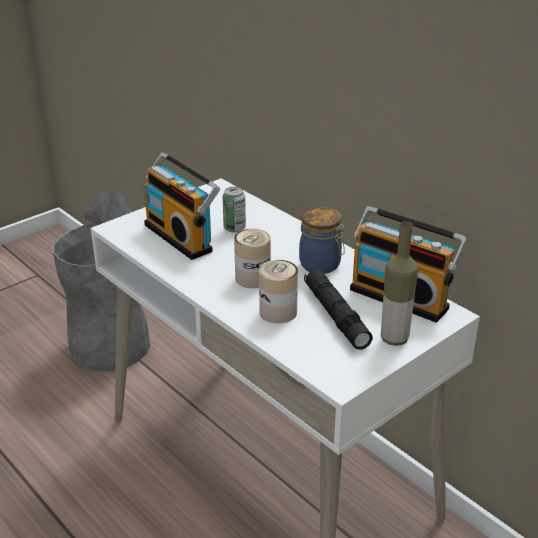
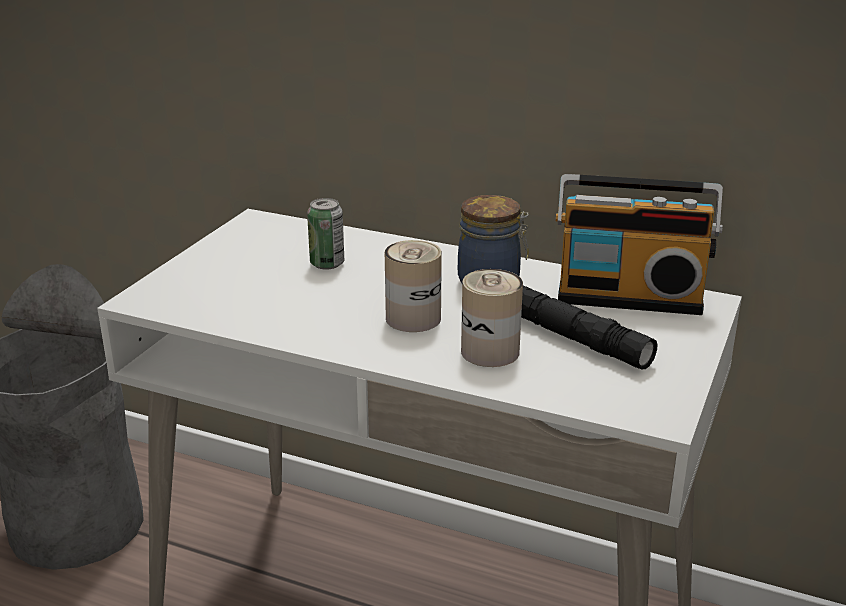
camera: 25 degrees left, 5 degrees down
(181, 237) = (258, 290): radio -> none
(394, 339) = (672, 346): bottle -> none

